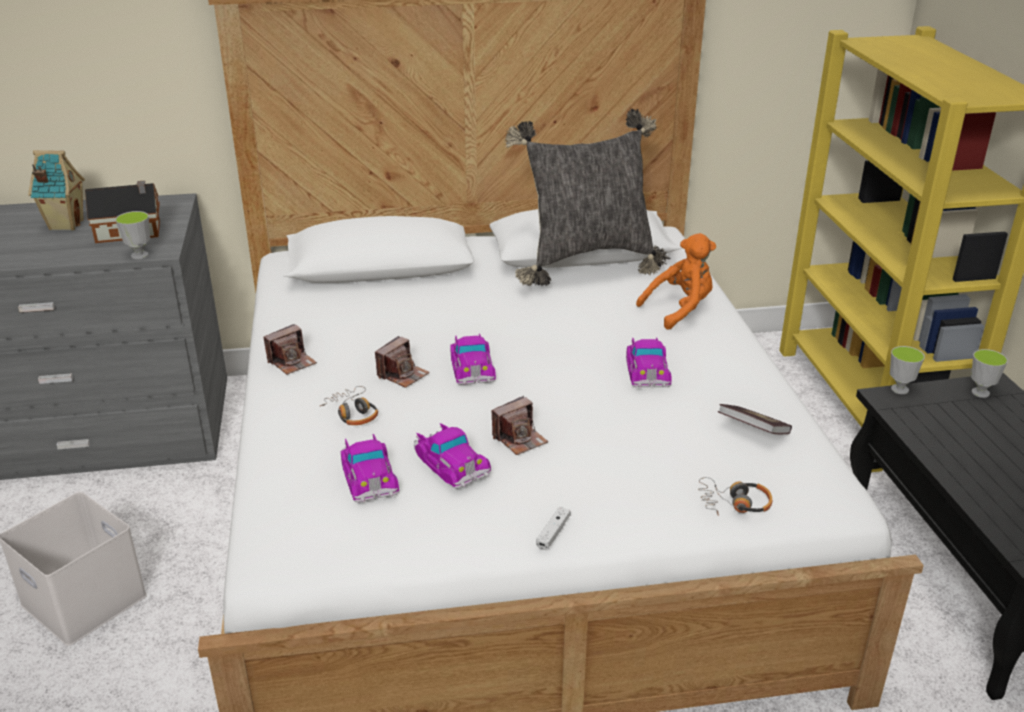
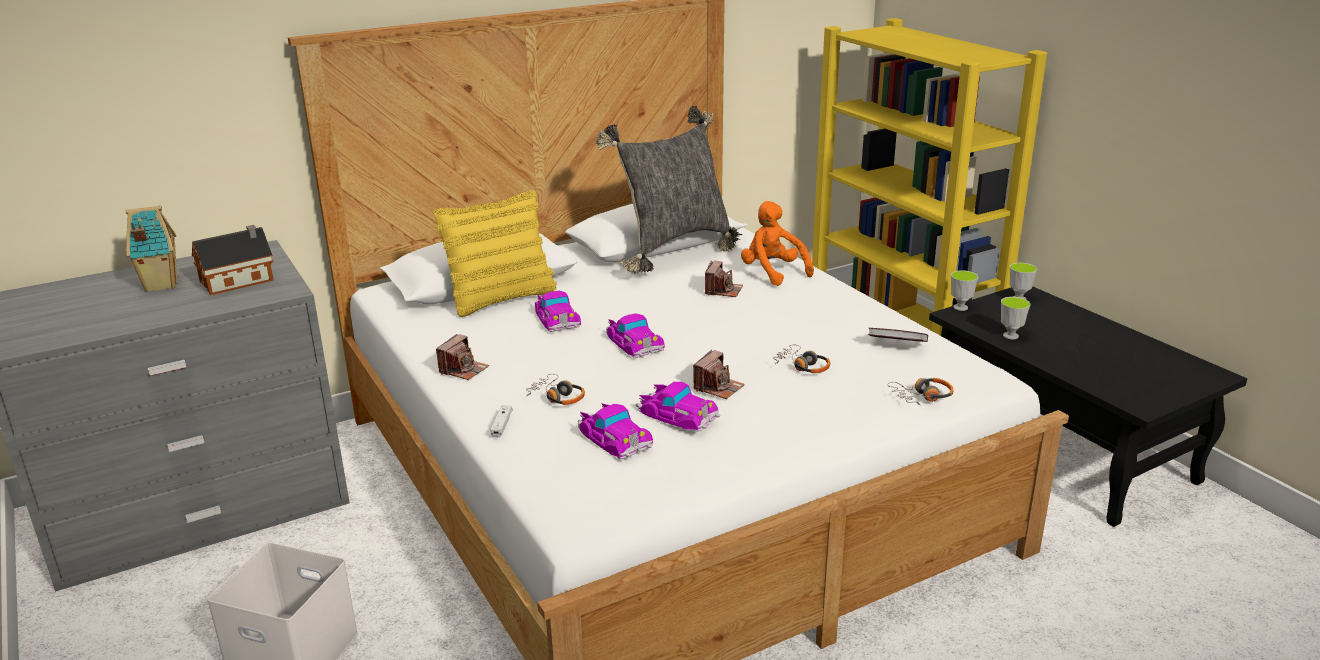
camera: 20 degrees left, 5 degrees down
(139, 255) = (269, 298): cup -> cup (1010, 336)
(383, 289) = (501, 299): none -> yellow pillow
(402, 375) = (577, 360): camera -> camera (723, 290)
(553, 533) = (800, 447): white game controller -> white game controller (502, 425)
(628, 433) = (802, 366): none -> headphones
(647, 368) = (781, 318): toy car -> toy car (556, 317)
(680, 310) = (772, 272): orange plush toy -> orange plush toy turned 75 degrees counterclockwise

